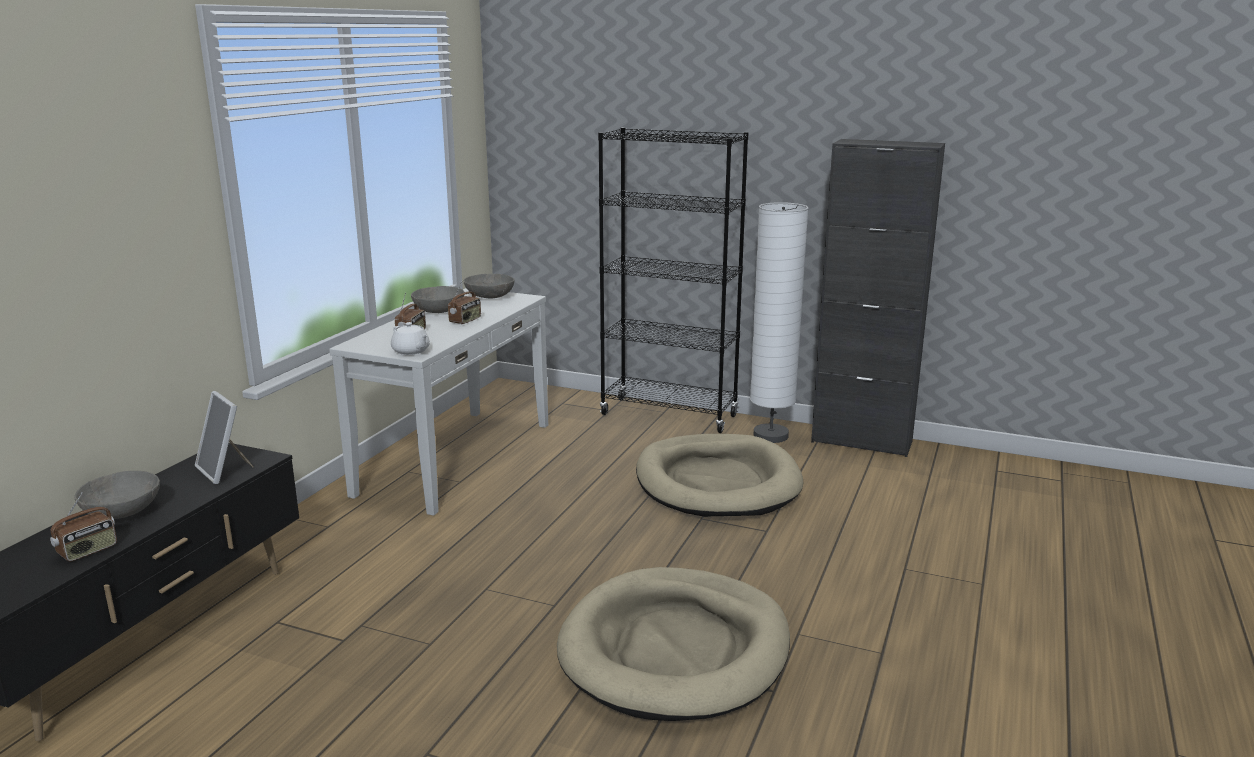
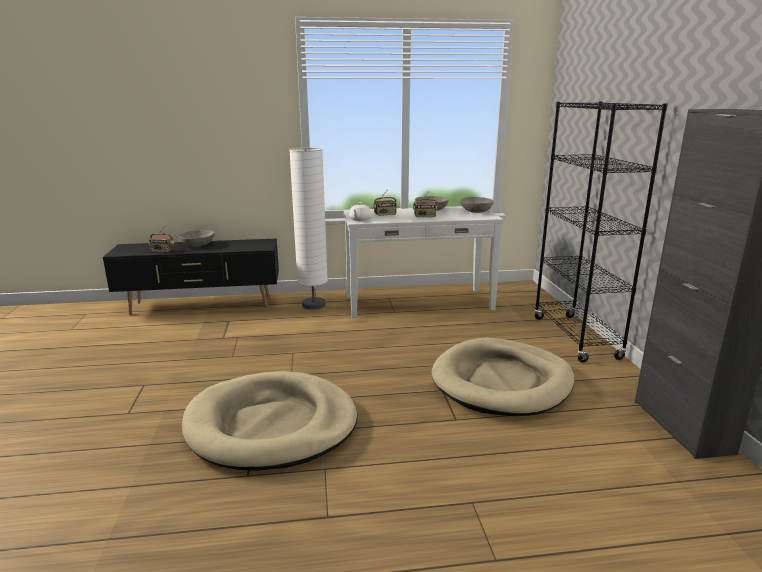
camera: 60 degrees right, 0 degrees up
(225, 470) = (247, 246): picture frame -> none
(770, 436) = (613, 382): white floor lamp -> white floor lamp (313, 305)

